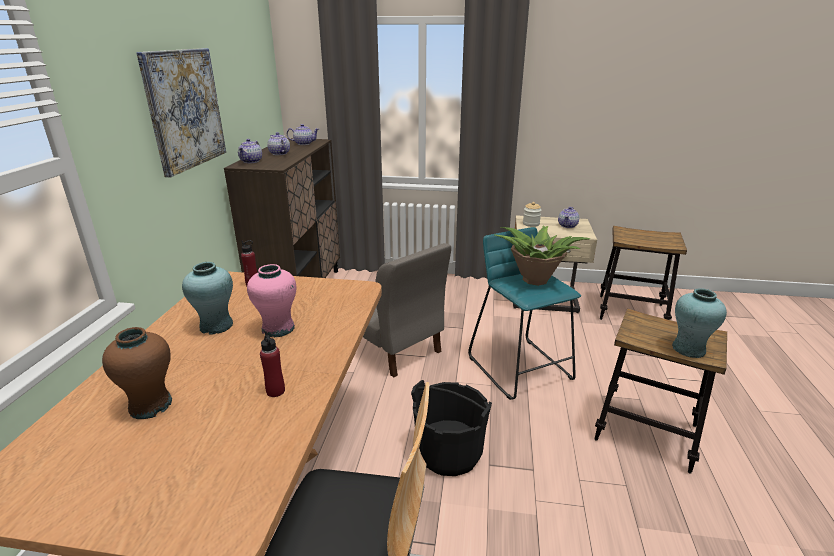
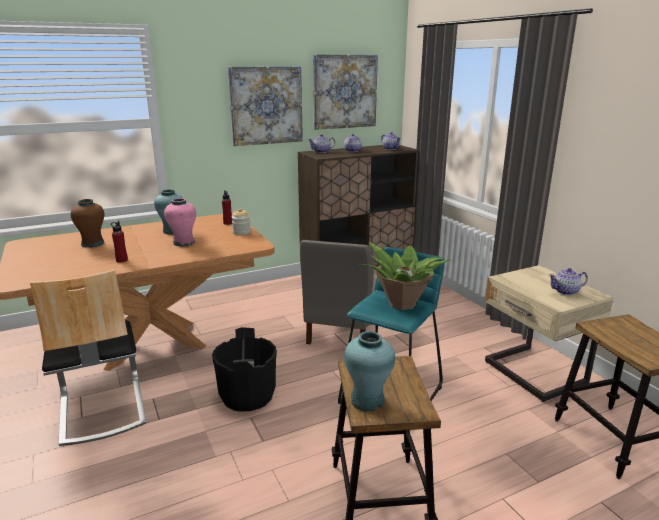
camera: 55 degrees right, 5 degrees down
(242, 80) = (344, 91): none -> picture
(531, 224) = (530, 275): jar -> jar (241, 232)

